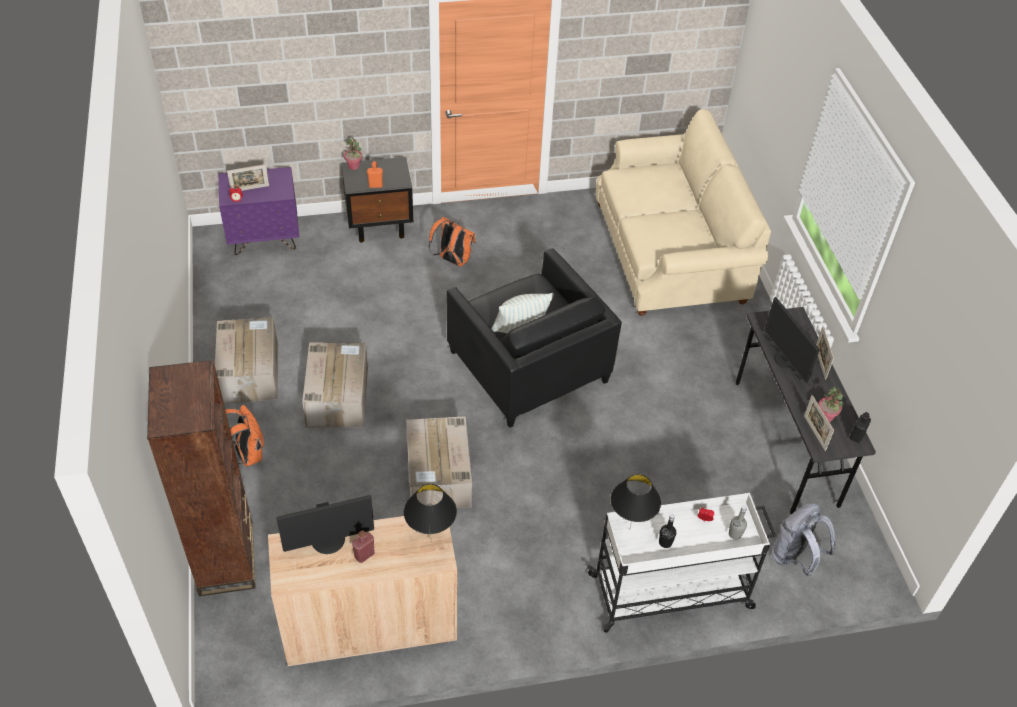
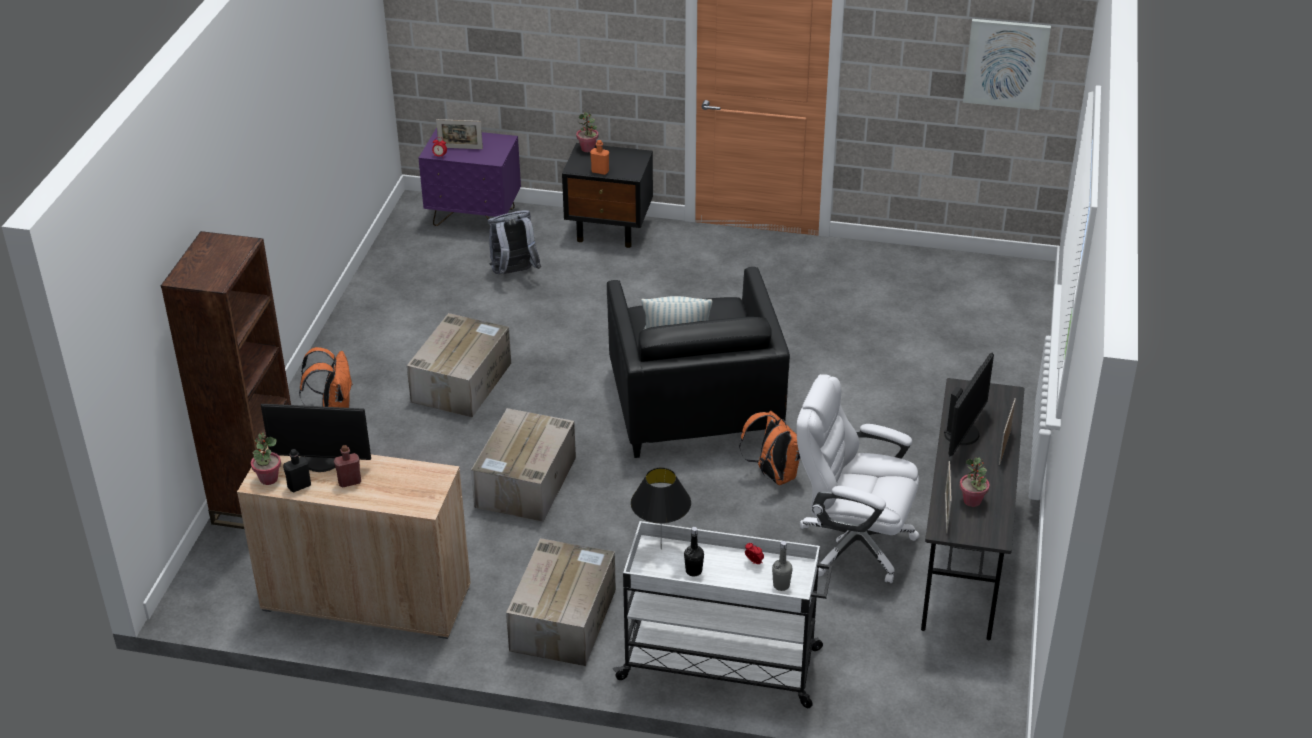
camera: 25 degrees right, 10 degrees down
(249, 371) = (383, 337): cardboard box -> cardboard box (563, 618)
(292, 574) = (268, 479): none -> potted plant
(431, 541) = (424, 489): black table lamp -> none
(452, 260) = (672, 281): orange backpack -> orange backpack (773, 475)
(670, 252) = (946, 329): beige sofa -> none
(684, 41) = (1006, 63): none -> picture
(706, 455) = (853, 543): none -> white office chair
(786, 360) = (963, 434): monitor -> monitor turned 150 degrees counterclockwise
(795, 558) = (896, 675): grey backpack -> grey backpack (514, 273)
(857, 436) = (998, 529): black bottle -> black bottle (299, 486)

